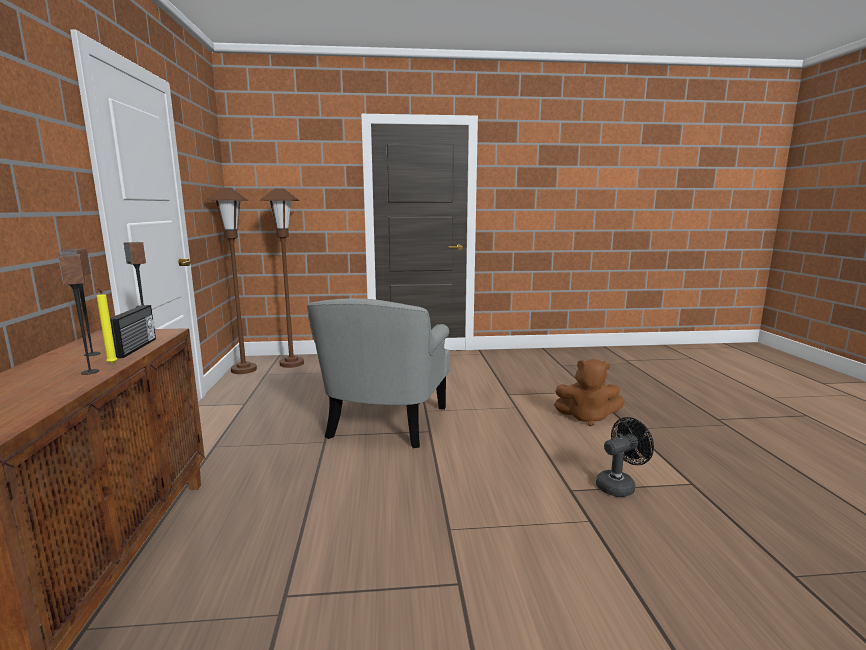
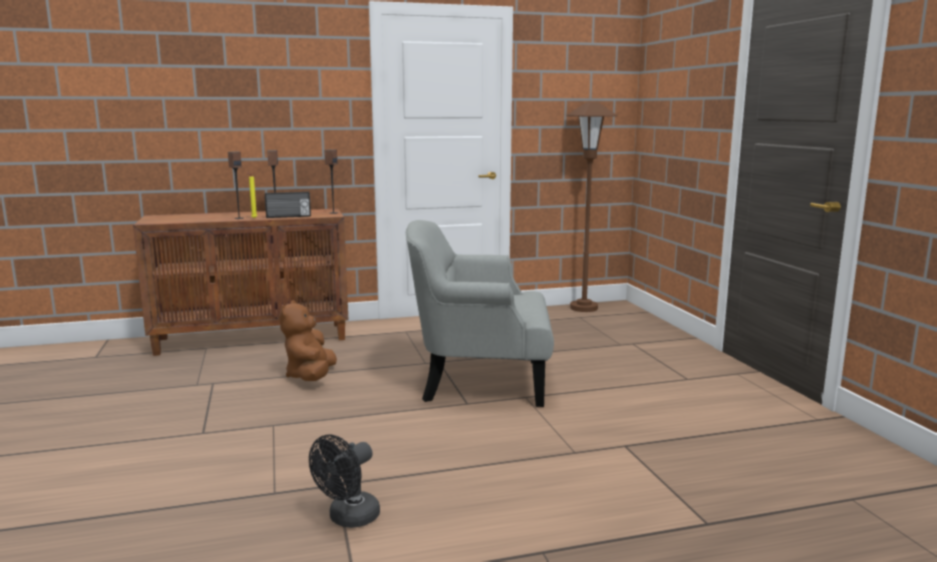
camera: 80 degrees right, 0 degrees up
(292, 364) = (623, 321): brown floor lamp -> none
(587, 417) = (567, 510): brown plush toy -> brown plush toy (311, 377)
(619, 485) = (348, 519): black fan -> black fan turned 75 degrees clockwise

